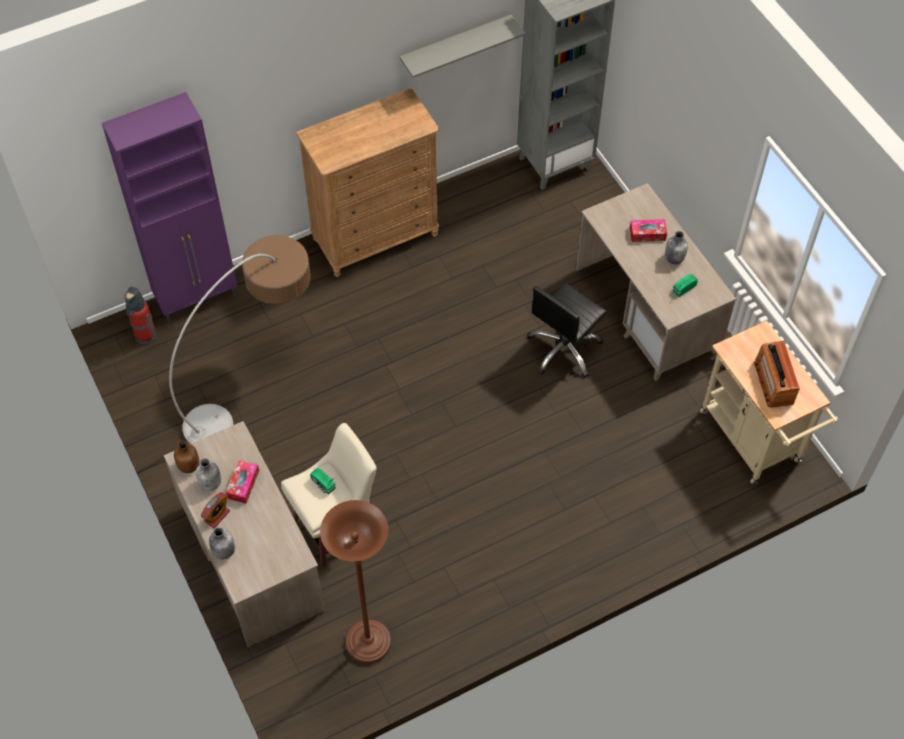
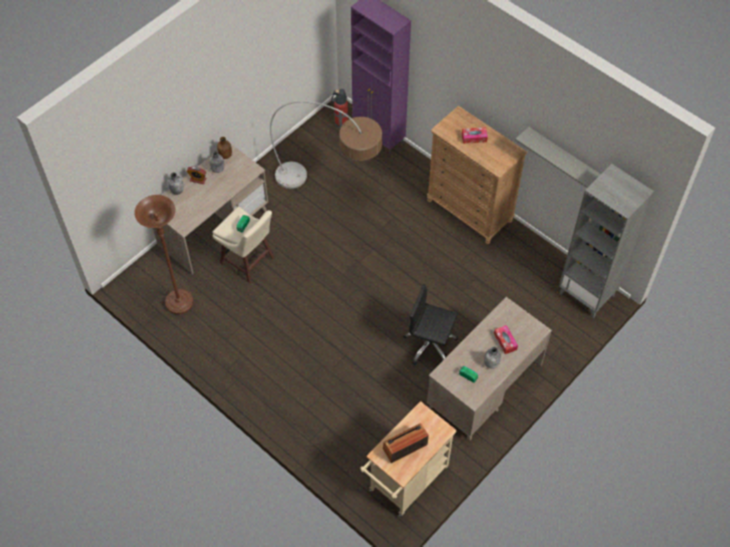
camera: 70 degrees right, 0 degrees up
(243, 484) = (222, 184): tissue box -> tissue box (474, 138)

